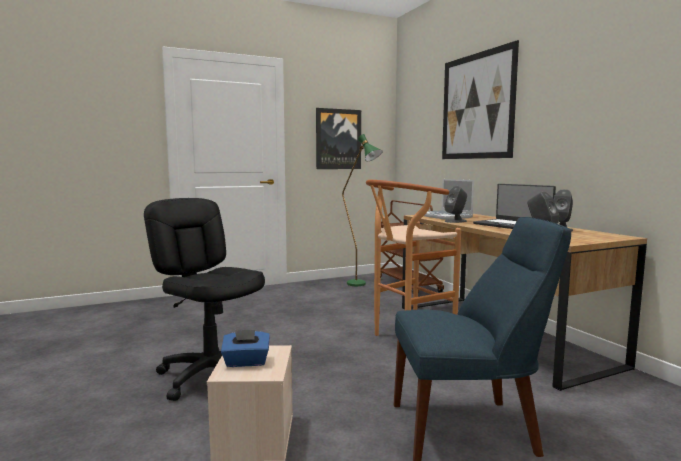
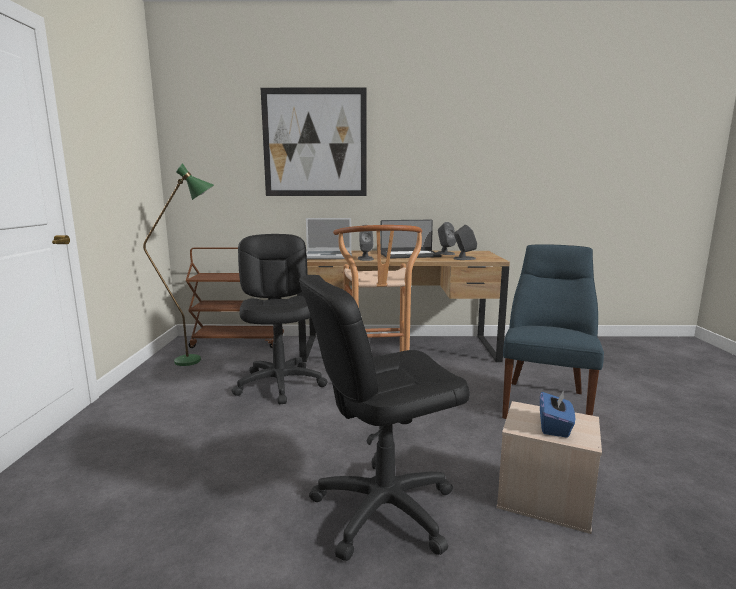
camera: 65 degrees left, 5 degrees up
(338, 139) = (118, 167): picture -> none
(354, 312) = (280, 384): none -> black office chair

